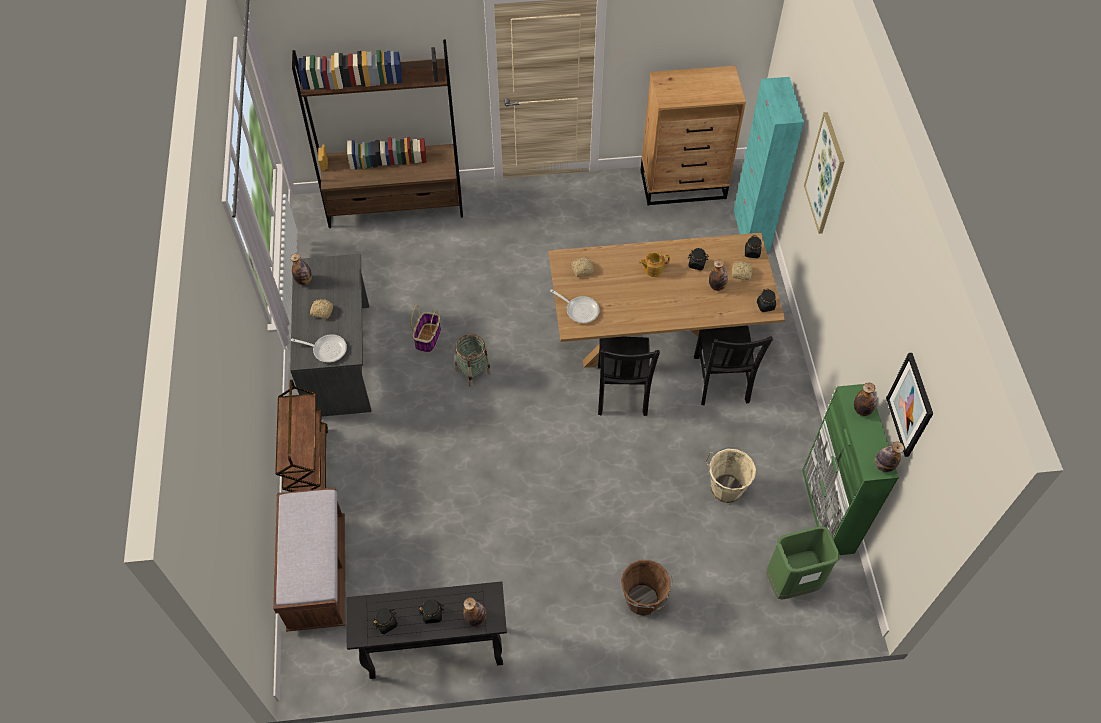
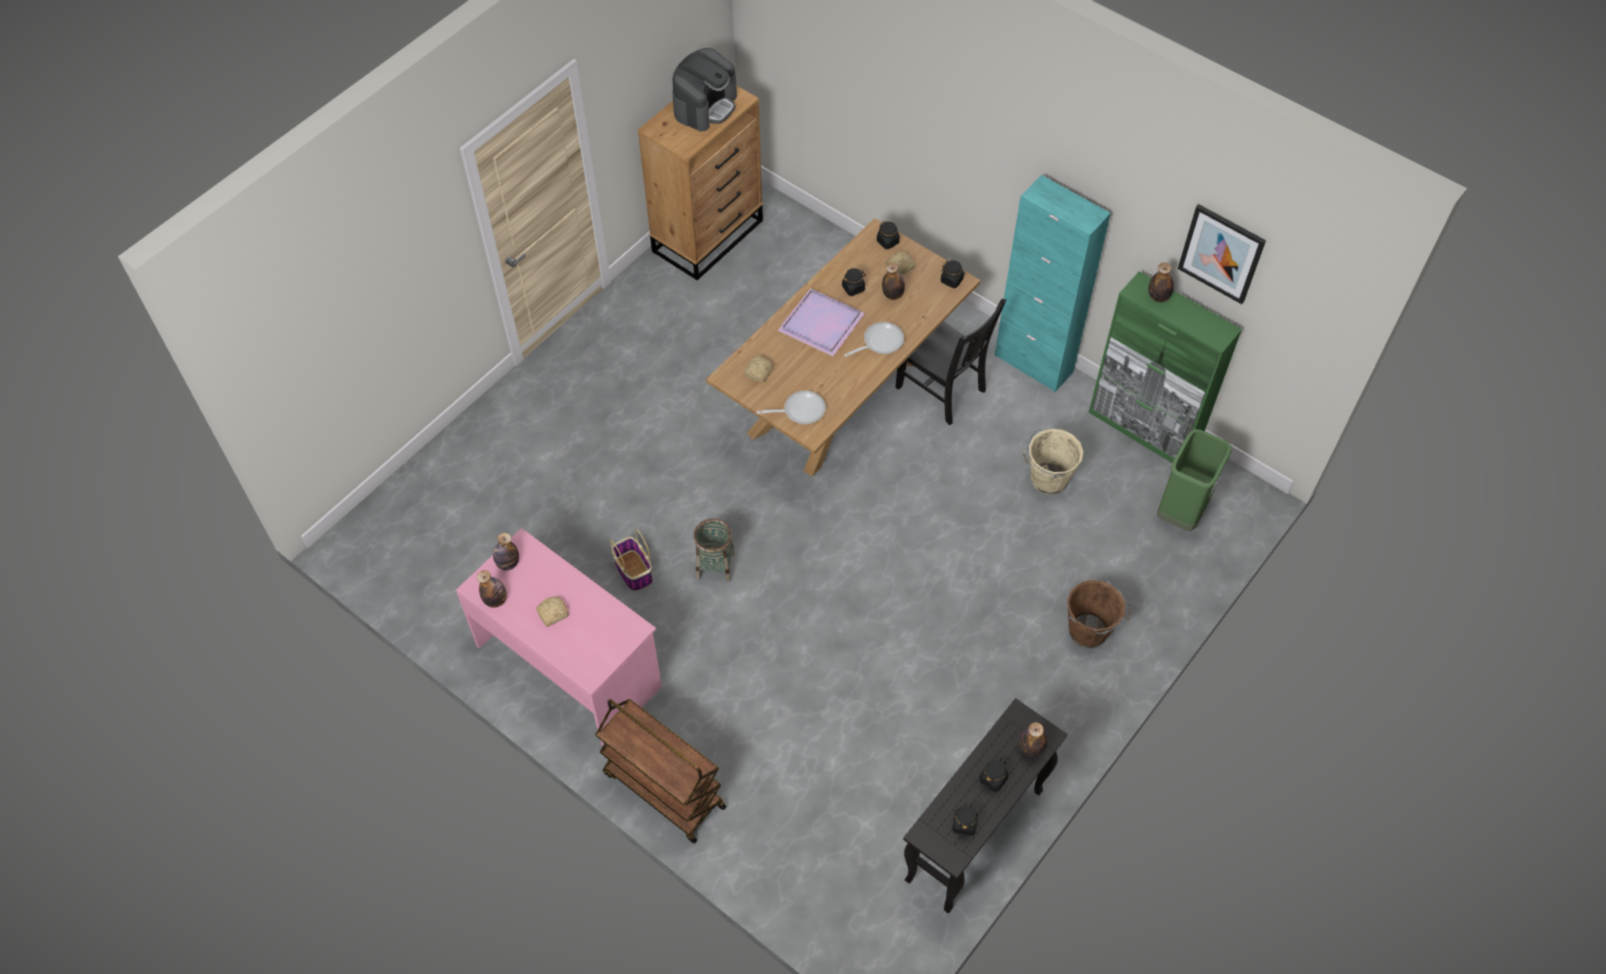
camera: 45 degrees left, 0 degrees up
(317, 574) = (791, 874): brown bench -> none
(327, 349) = (604, 644): frying pan -> frying pan (879, 342)
(340, 359) = (570, 664): grey desk -> pink desk
(396, 206) = (443, 471): brown bookcase -> none
(621, 392) = (870, 471): black chair -> none
(653, 269) = (820, 322): teapot -> purple tray
(707, 84) = (705, 106): none -> coffee machine
(751, 230) = (817, 234): turquoise cabinet -> turquoise cabinet (1033, 363)
(825, 174) = (930, 111): picture -> none
(883, 465) = (1222, 328): bottle -> bottle (508, 563)

